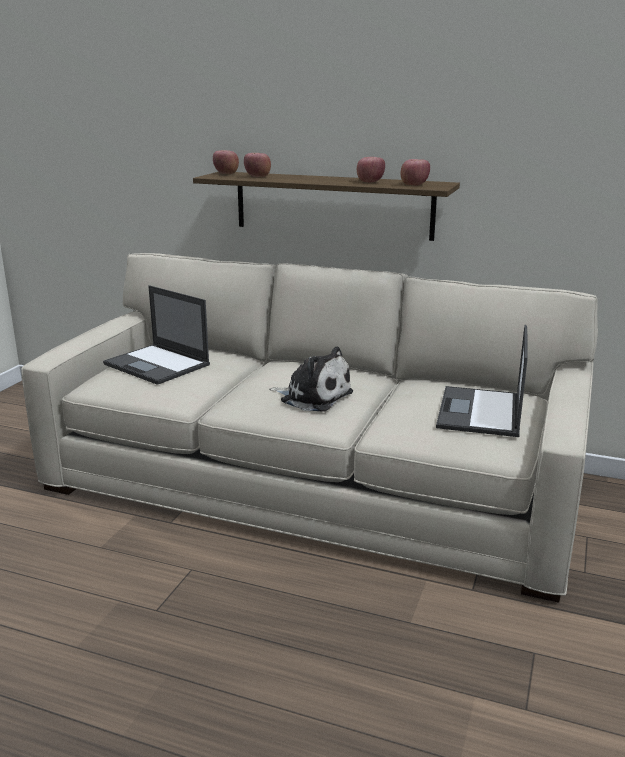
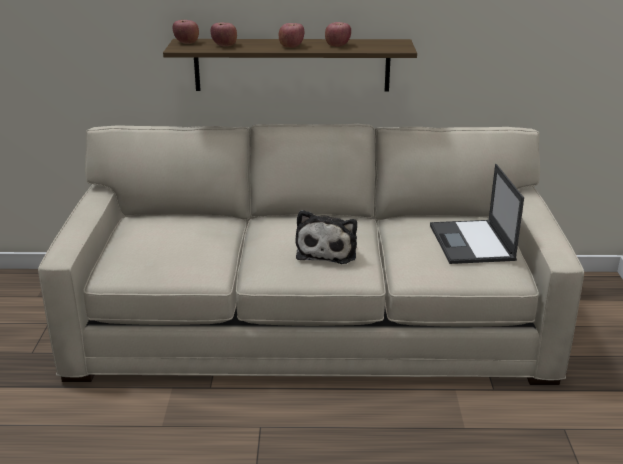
camera: 20 degrees left, 5 degrees up
(158, 365) = (158, 240): laptop -> none
(313, 397) = (328, 251): plush toy -> plush toy turned 90 degrees clockwise
(414, 185) = (380, 47): apple -> apple (291, 46)

